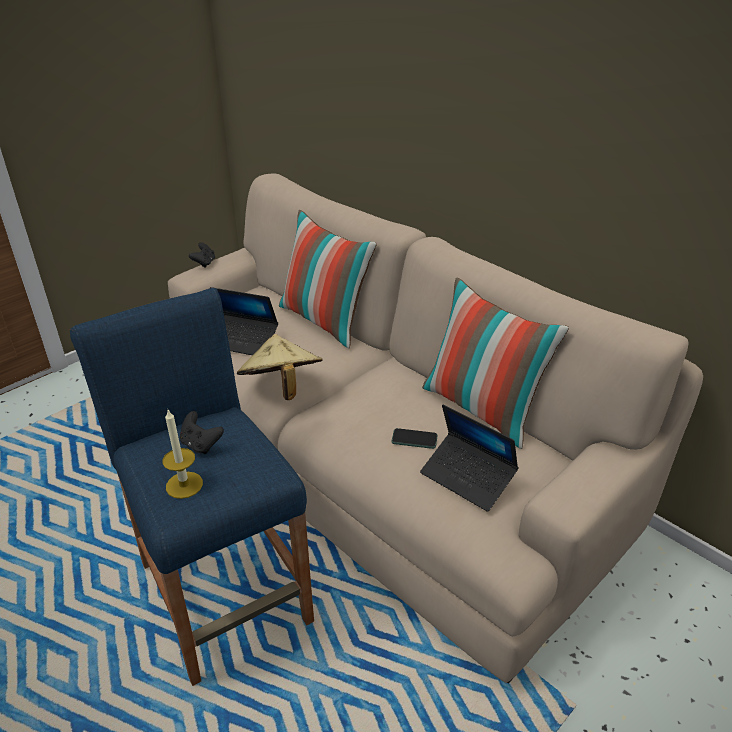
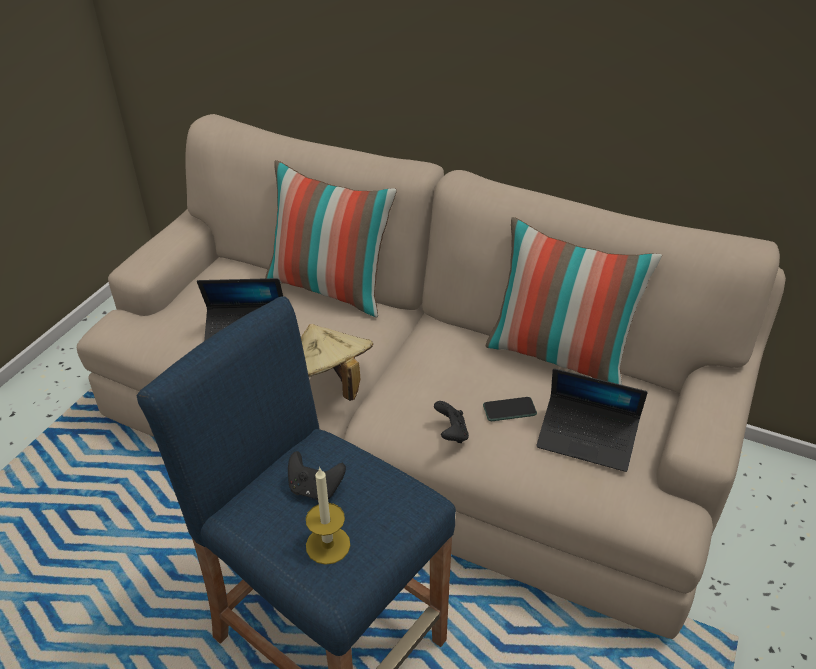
camera: 20 degrees left, 5 degrees up
(204, 263) = (146, 244): black game controller -> black game controller (451, 433)

